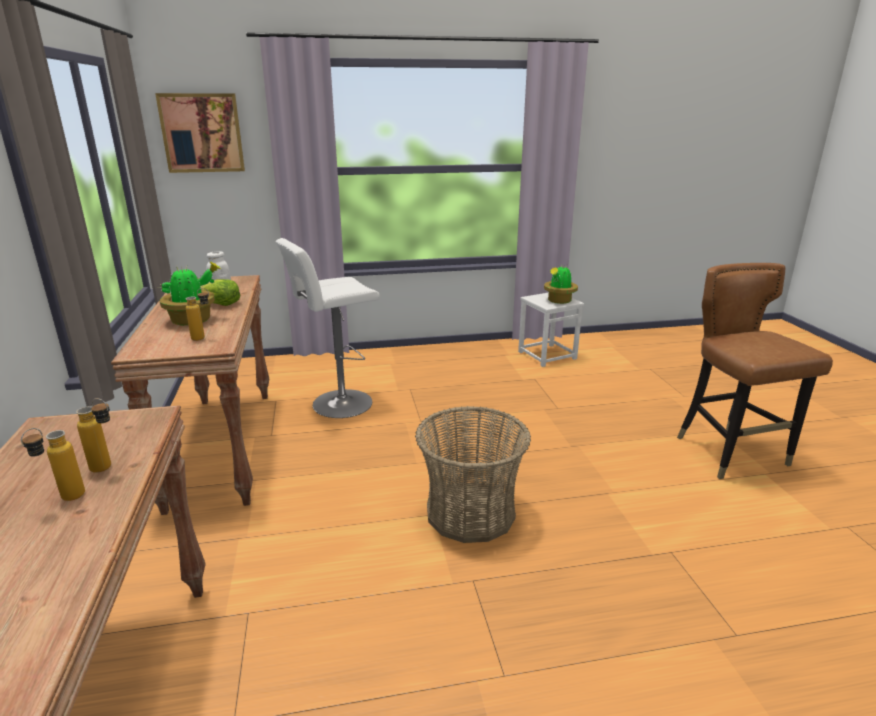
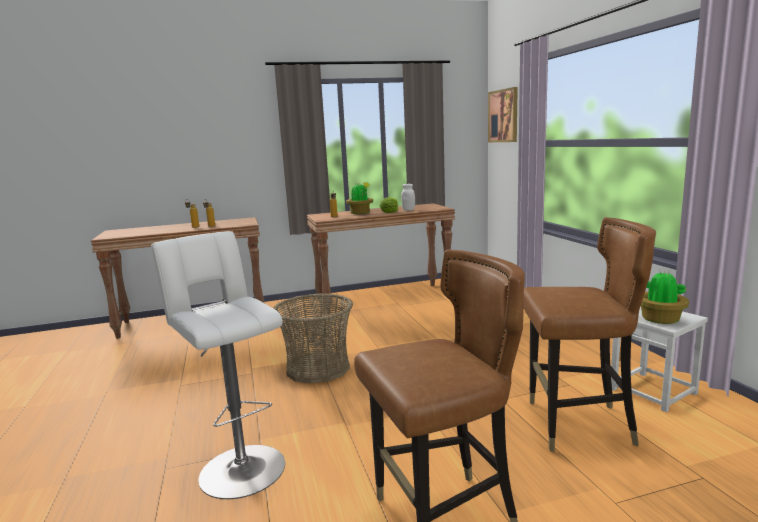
camera: 85 degrees right, 10 degrees down
(338, 404) = (450, 315): white stool -> white stool (239, 467)
(597, 388) = (577, 425): none -> brown chair

